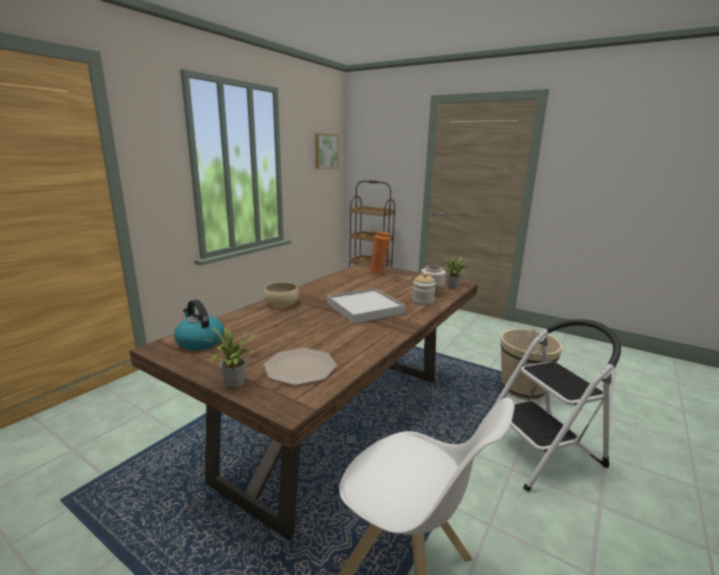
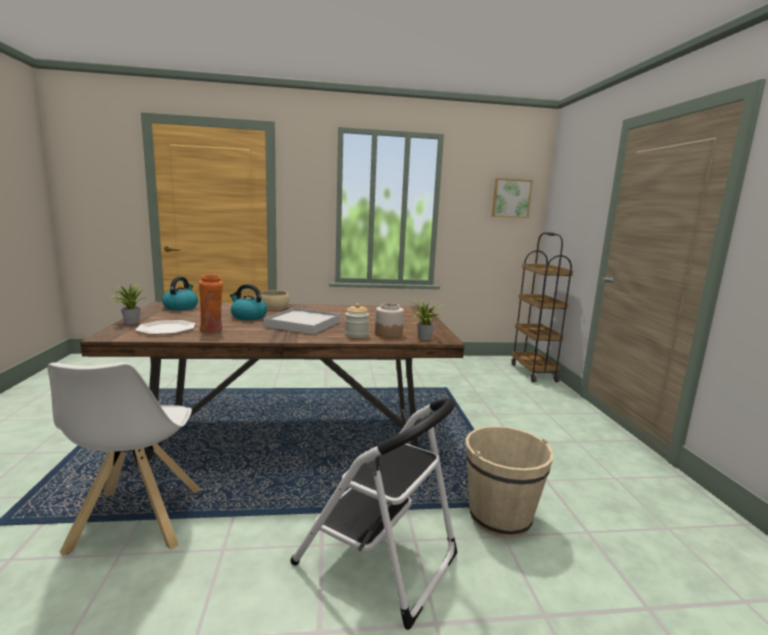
camera: 50 degrees right, 5 degrees down
(304, 321) = (248, 317): none -> kettle
(378, 272) = (406, 314): orange vase -> orange vase (212, 331)

